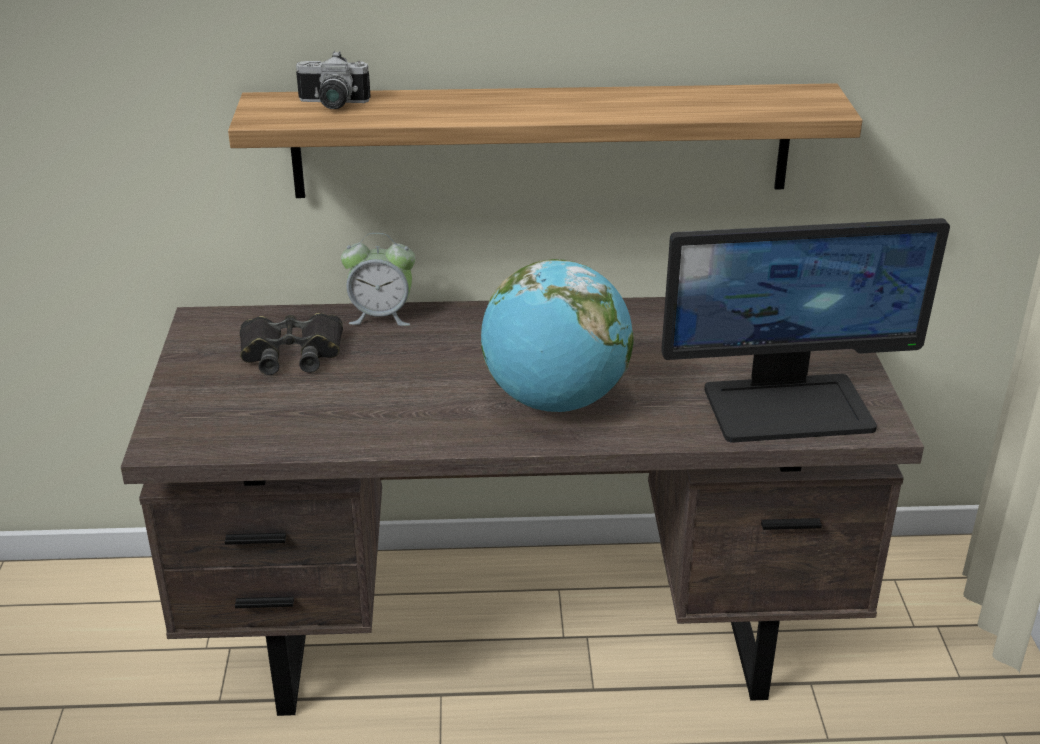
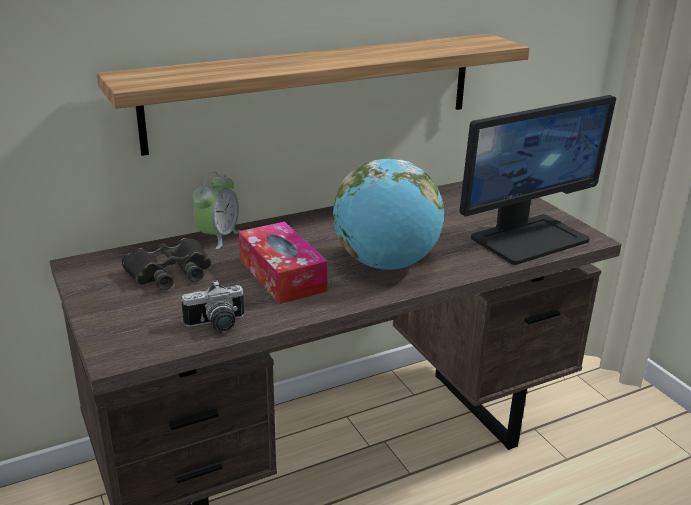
camera: 25 degrees left, 5 degrees down
(332, 105) = (179, 72): camera -> camera (217, 325)
(381, 316) = (218, 237): alarm clock -> alarm clock turned 45 degrees counterclockwise
(415, 386) = (282, 275): none -> tissue box

